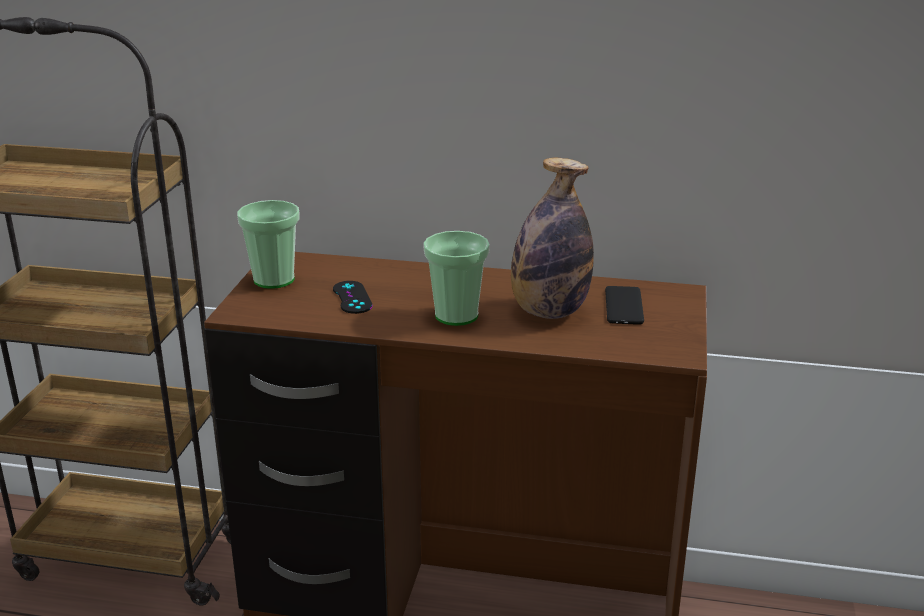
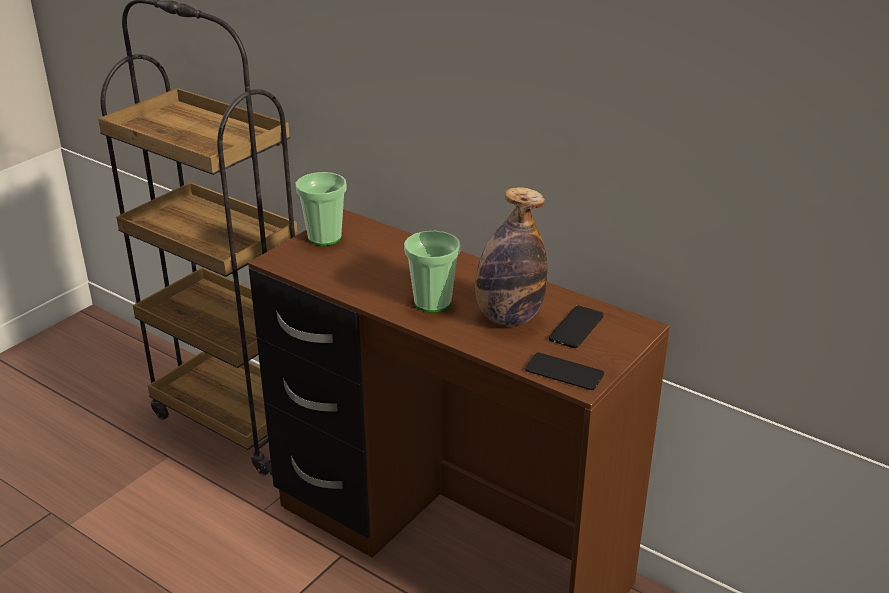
camera: 25 degrees right, 5 degrees up
(352, 297) = (368, 267): black game controller -> none
(653, 348) = (564, 372): none -> phone

